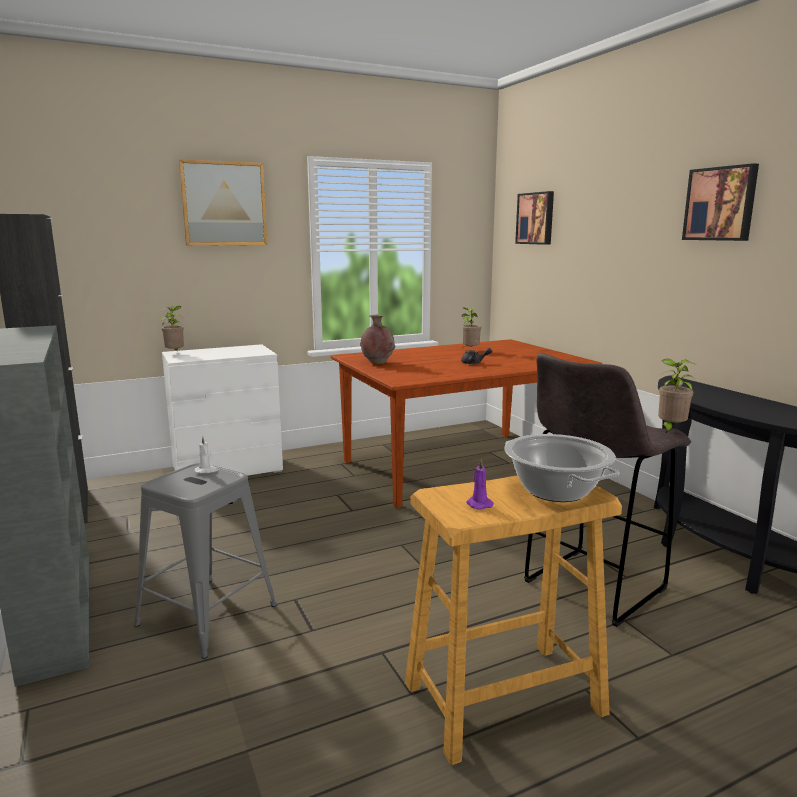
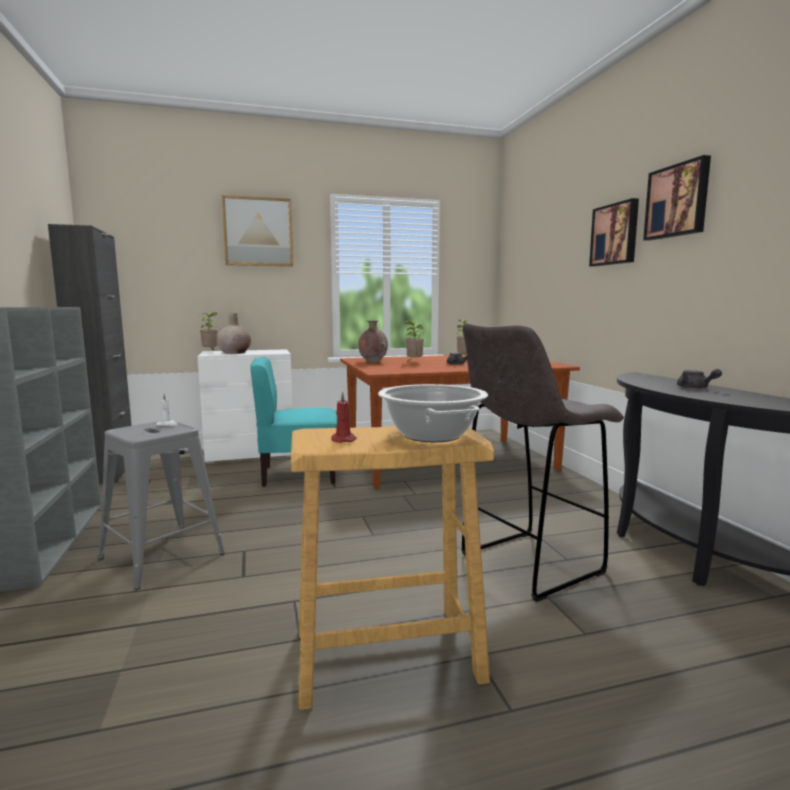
camera: 10 degrees right, 5 degrees down
(207, 354) = (234, 353): none -> beige vase
(301, 496) = (298, 475): none -> turquoise chair
(478, 504) = (343, 440): purple candle -> red candle
(536, 218) = (529, 243): picture -> picture (615, 234)
(670, 429) = (600, 404): potted plant -> potted plant (413, 362)
(745, 403) = (695, 388): none -> grey teapot

